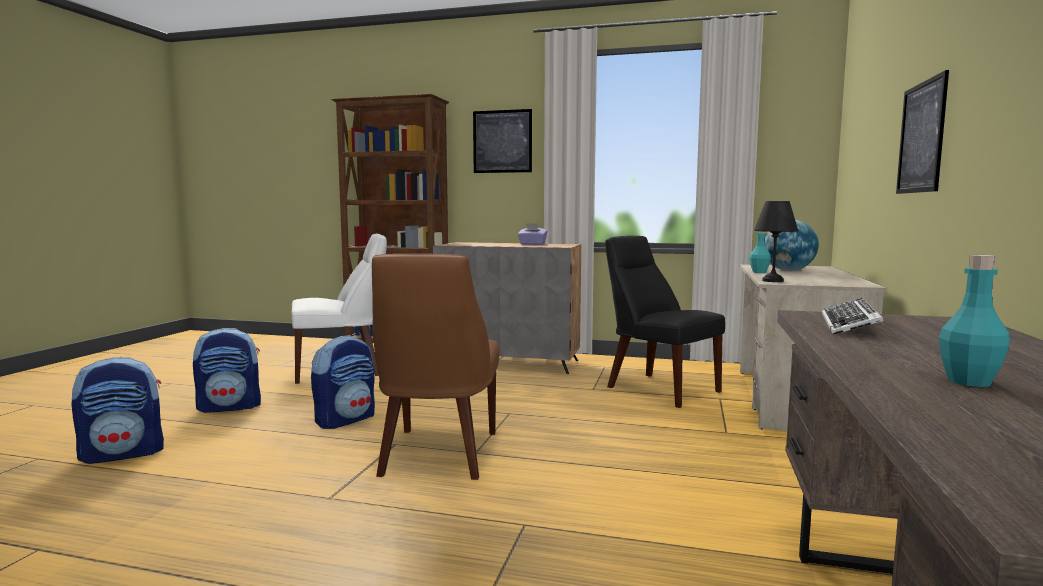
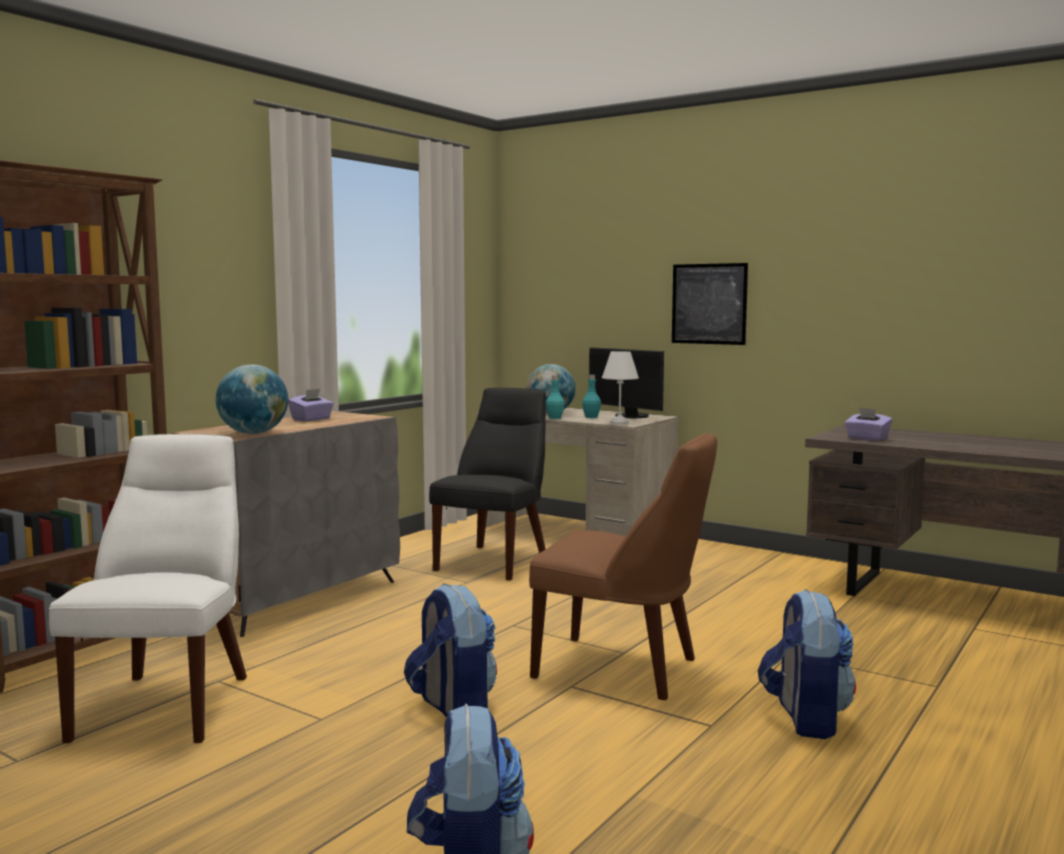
camera: 70 degrees left, 0 degrees up
(230, 407) = (283, 799): backpack -> backpack (805, 718)
(461, 244) = (254, 433): none -> globe
(502, 141) = (199, 261): picture -> none
(658, 388) = (495, 561): black chair -> black chair turned 135 degrees clockwise
(772, 281) = (620, 423): black table lamp -> white table lamp
(831, 280) = (629, 416): none -> monitor
(850, 325) = (867, 438): keyboard -> purple tissue box
(969, 382) = (1006, 447): turquoise bottle -> turquoise bottle (591, 417)

